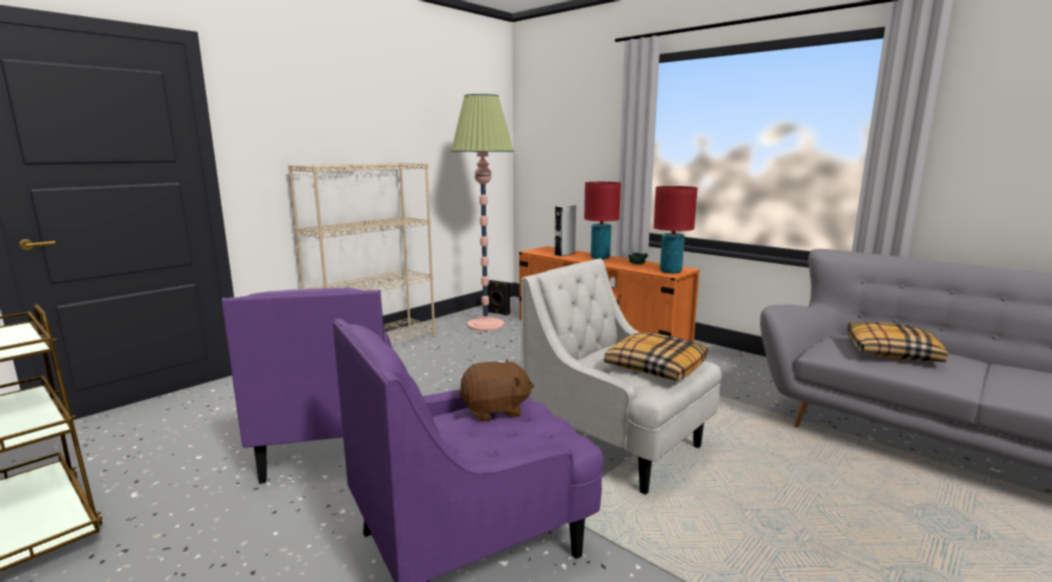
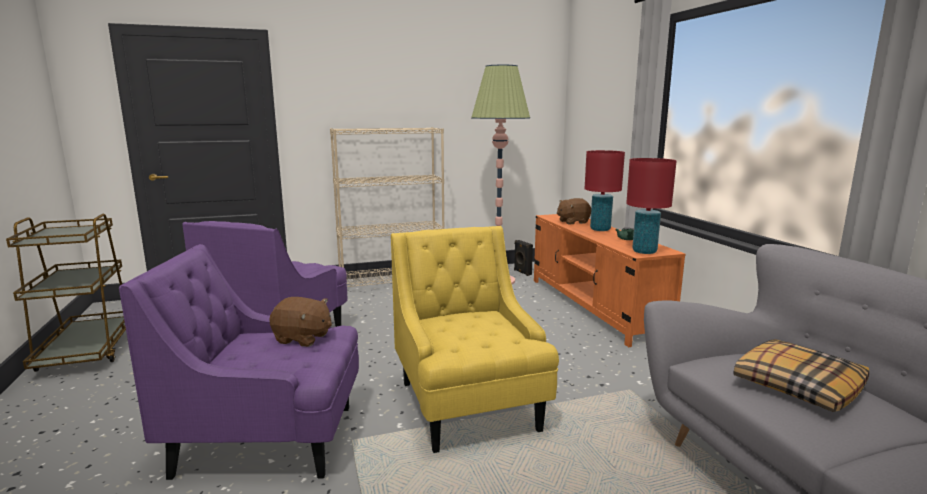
camera: 30 degrees right, 0 degrees up
(564, 254) = (573, 222): grey speaker -> brown plush toy
(617, 445) = (468, 407): white armchair -> yellow armchair
(655, 366) = (484, 336): pillow -> none

